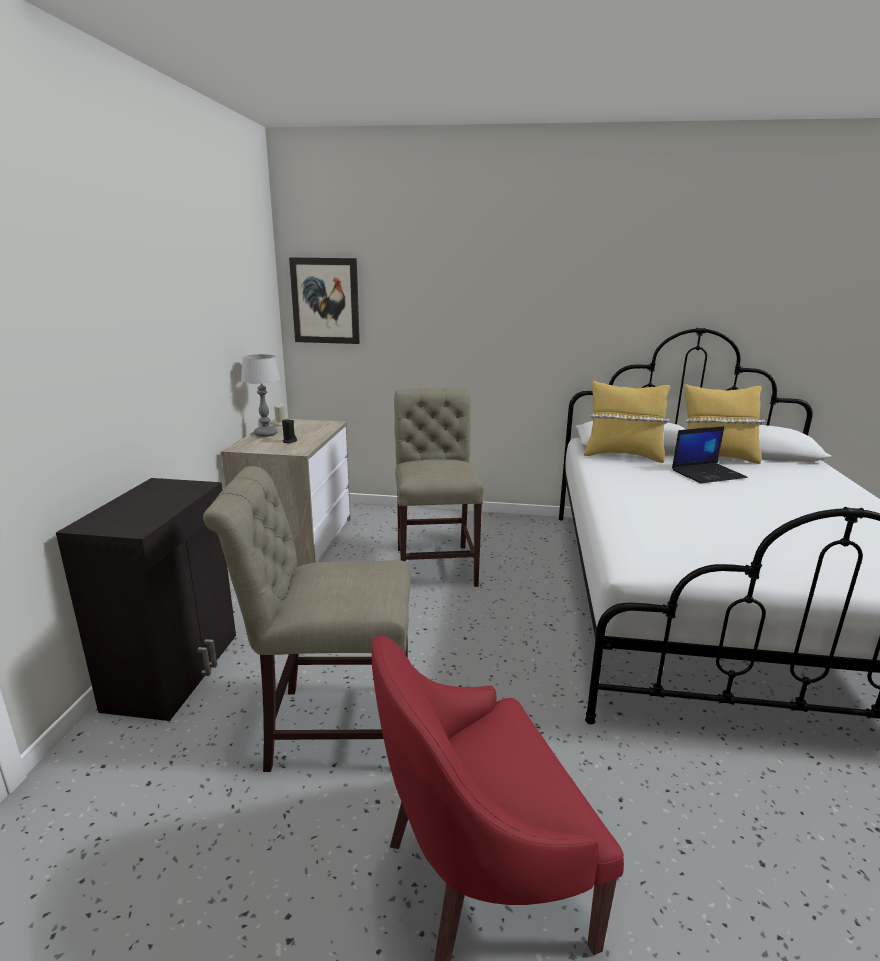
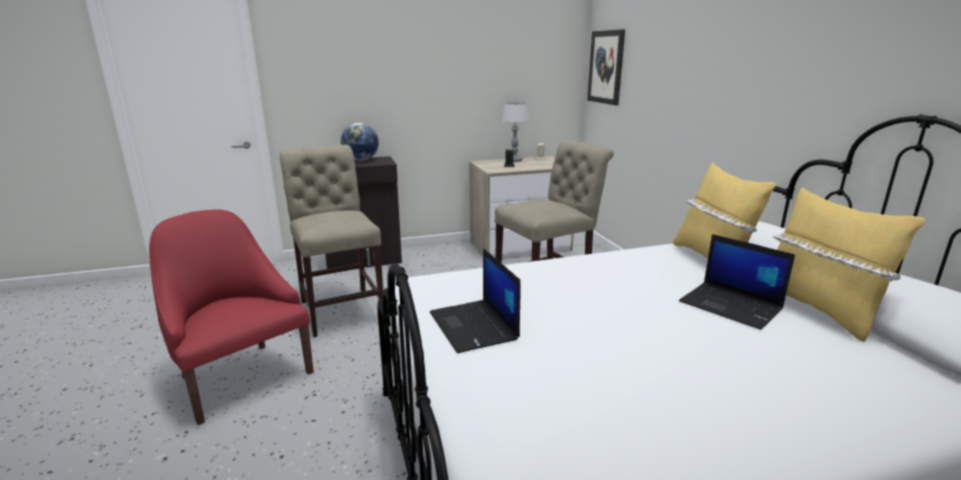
camera: 65 degrees right, 0 degrees up
(141, 498) = (361, 160): none -> globe
(741, 557) = (474, 326): none -> laptop

